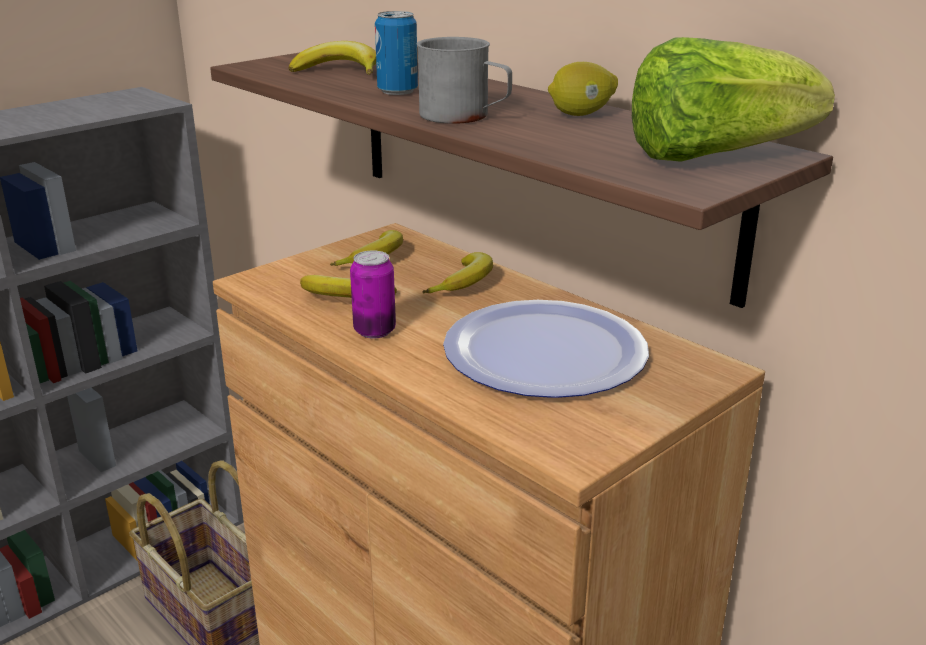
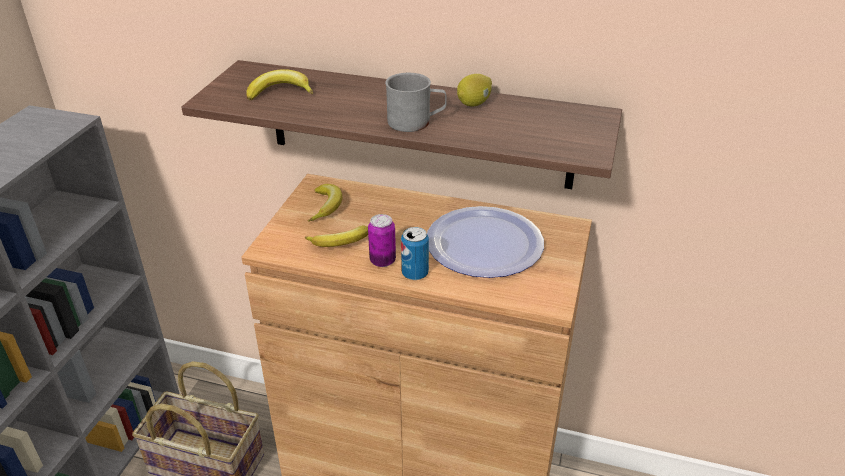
camera: 30 degrees left, 10 degrees up
(397, 91) = (346, 105): can -> can (415, 273)
(465, 283) = (398, 209): banana -> none
(714, 156) = (574, 124): lettuce -> none

